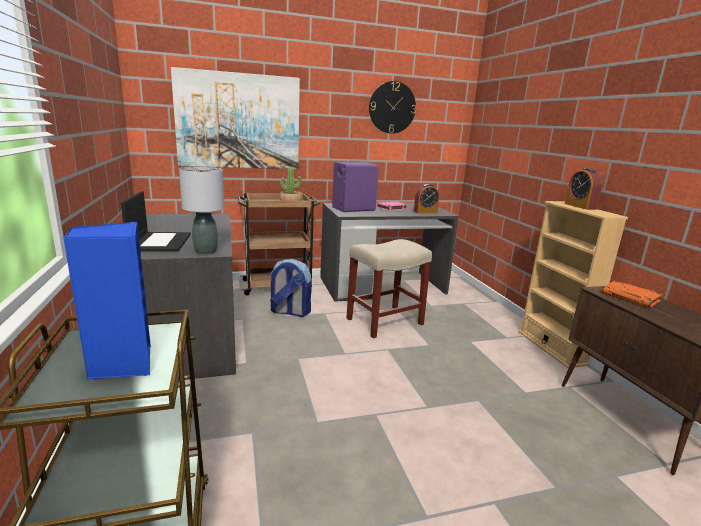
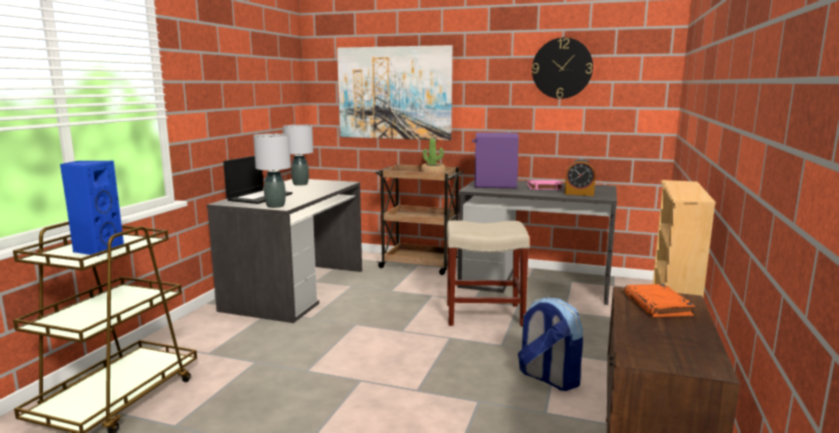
camera: 35 degrees right, 5 degrees down
(172, 221) = (300, 184): none -> grey table lamp
(289, 312) = (400, 288): backpack -> backpack (548, 378)
(580, 206) = (688, 187): alarm clock -> none

